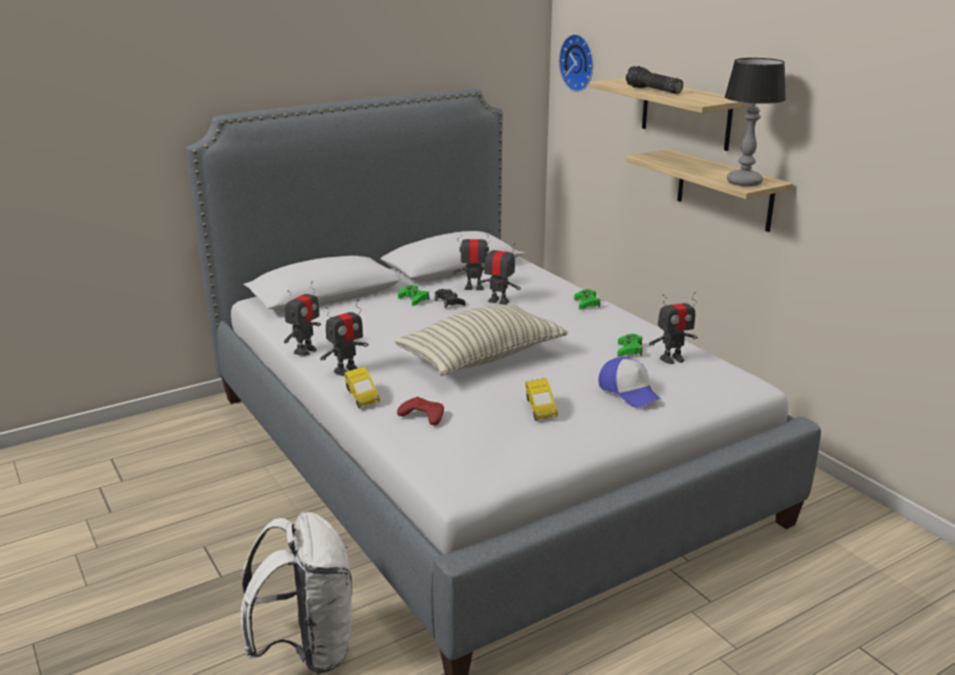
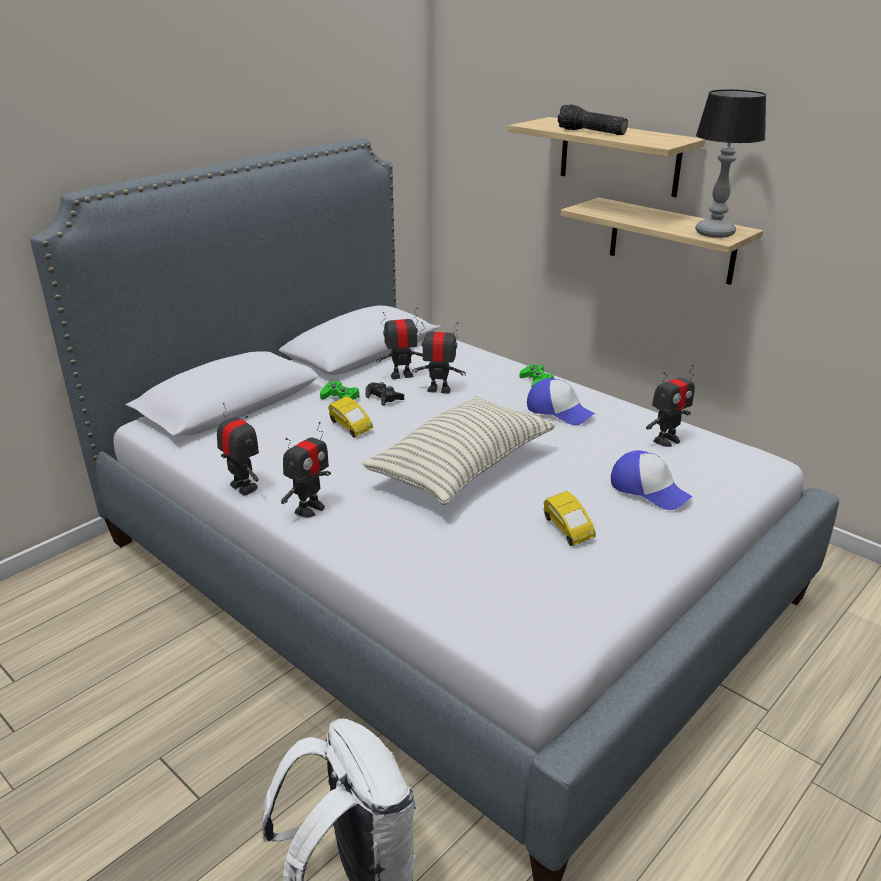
camera: 15 degrees left, 5 degrees up
(305, 350) = (243, 487): toy robot -> toy robot turned 60 degrees counterclockwise
(361, 397) = (348, 546): yellow toy car -> yellow toy car (350, 427)
(422, 415) = (438, 560): red game controller -> none
(579, 62) = (472, 102): wall clock -> none
(591, 327) = (559, 411): none -> cap
(629, 350) = (616, 435): green game controller -> none

